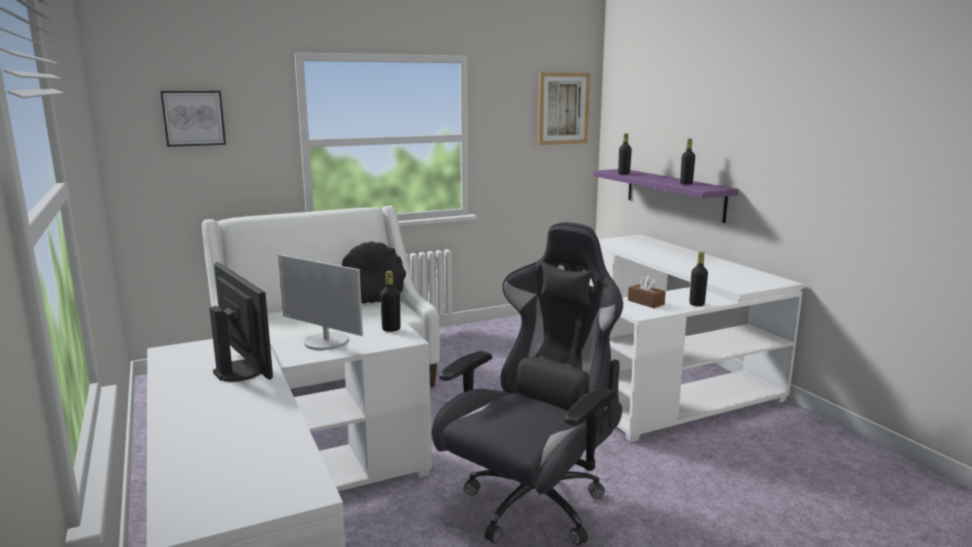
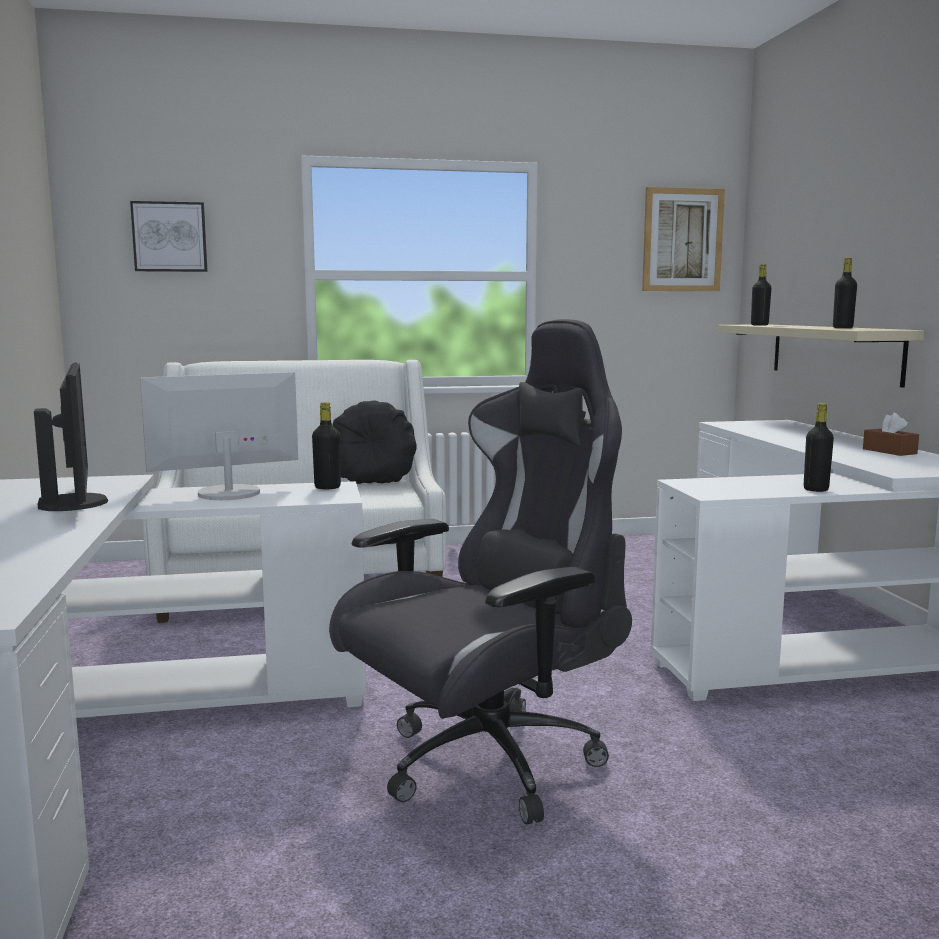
camera: 15 degrees right, 5 degrees down
(326, 342) = (228, 493): monitor -> monitor turned 105 degrees clockwise
(646, 302) = (732, 484): brown tissue box -> brown tissue box (889, 451)
(674, 194) = (834, 352): purple shelf -> beige shelf

